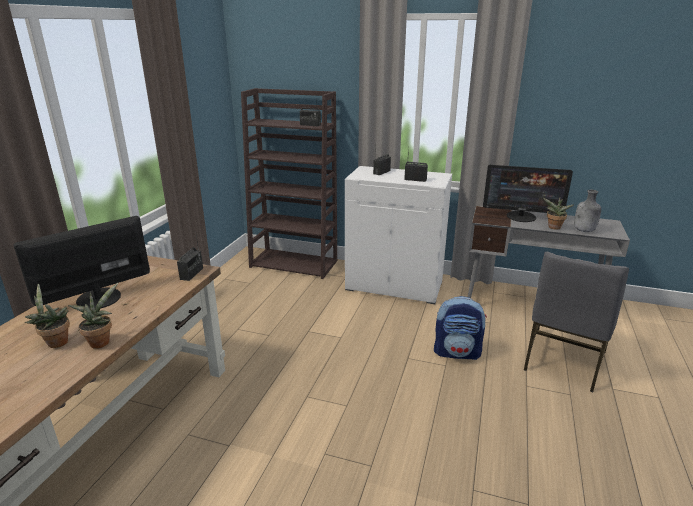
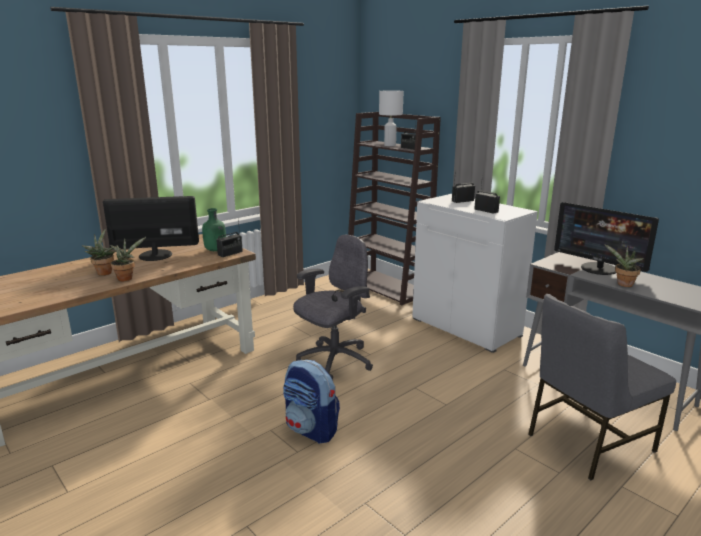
camera: 30 degrees right, 5 degrees down
(169, 273) = (215, 250): none -> green bottle
(284, 123) = (390, 145): none -> white table lamp
(316, 356) = (334, 362): none -> grey office chair
(457, 352) = (470, 398): backpack -> backpack (311, 429)
(584, 231) = (660, 294): grey bottle -> none

